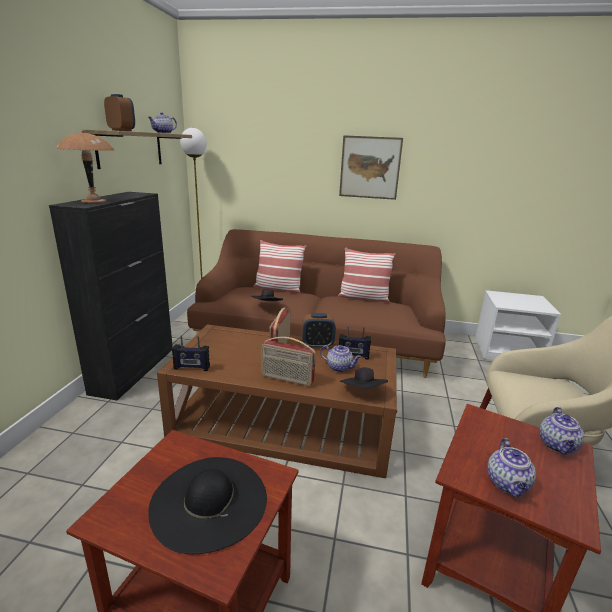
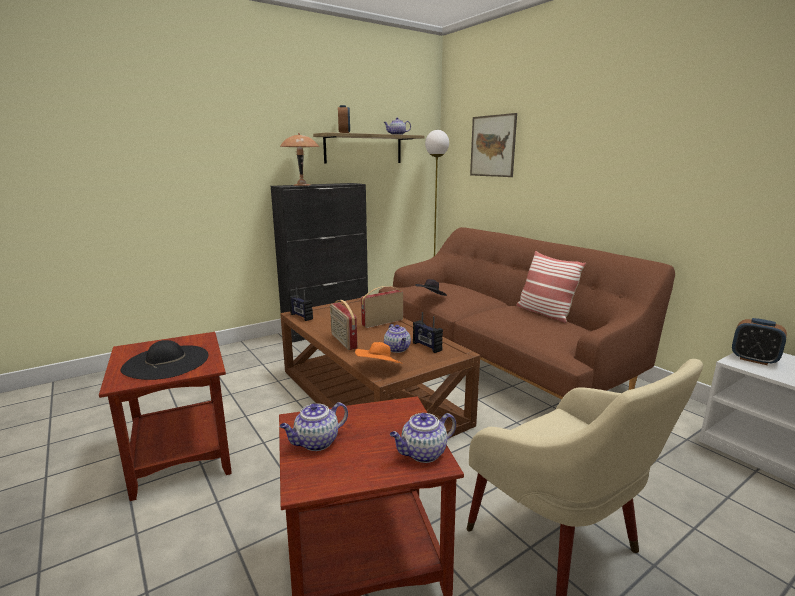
camera: 45 degrees right, 5 degrees down
(278, 288) = (470, 288): pillow -> none
(317, 345) = (412, 331): alarm clock -> alarm clock (753, 359)
(363, 392) = (379, 369): black hat -> orange hat
(370, 167) = (594, 159): picture -> picture (492, 146)

